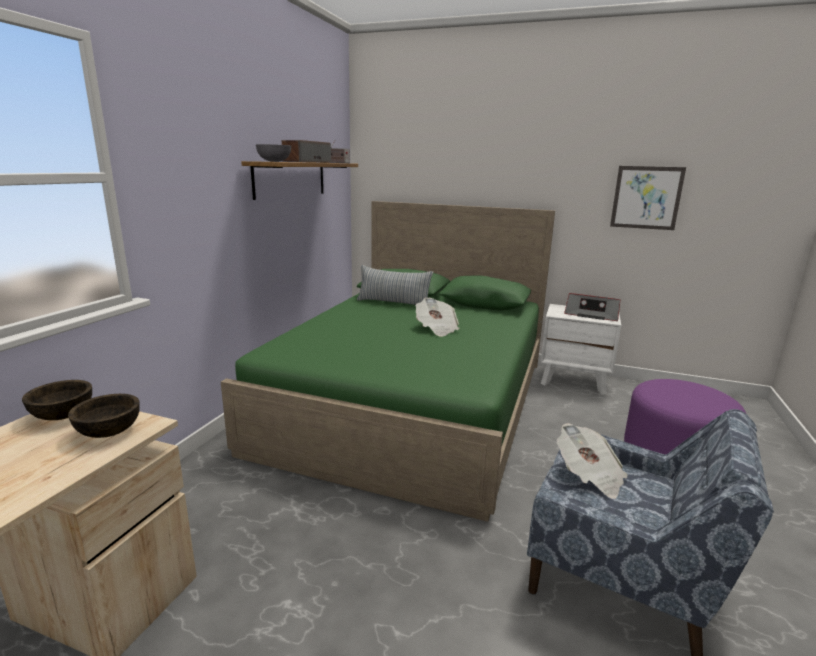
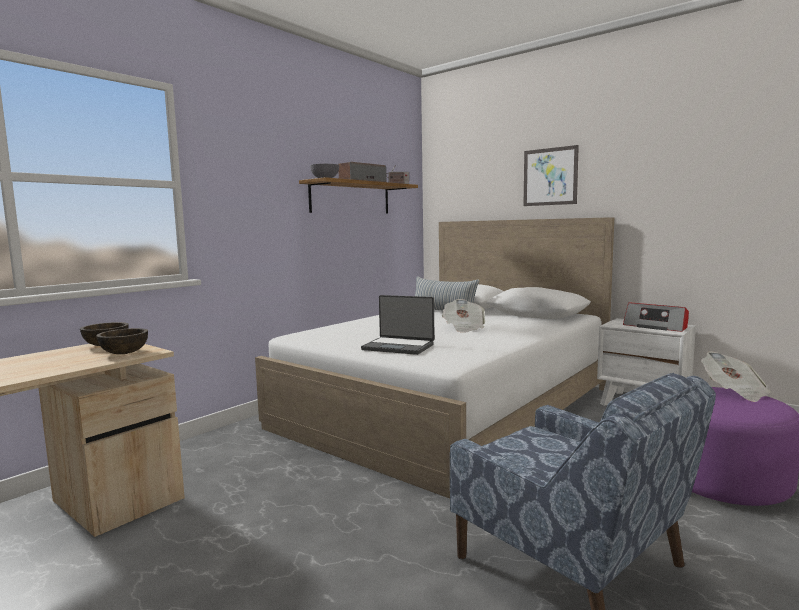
camera: 20 degrees right, 10 degrees down
(399, 365) = (399, 347): none -> laptop
(414, 402) = (449, 407): green bed -> white bed
(589, 476) = (537, 446): newspaper -> newspaper (734, 392)
(646, 197) = (715, 196): picture -> picture (550, 176)

